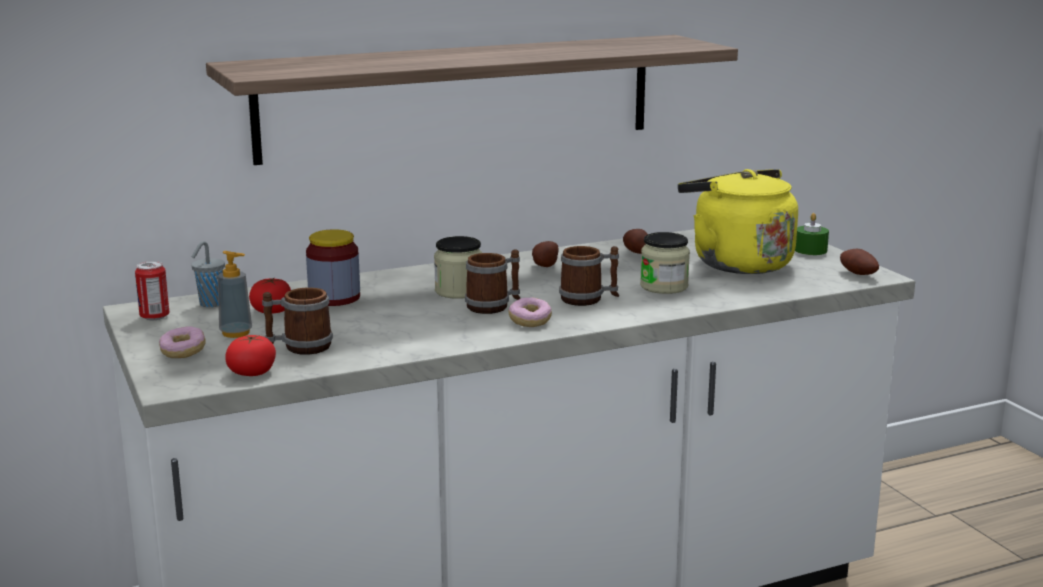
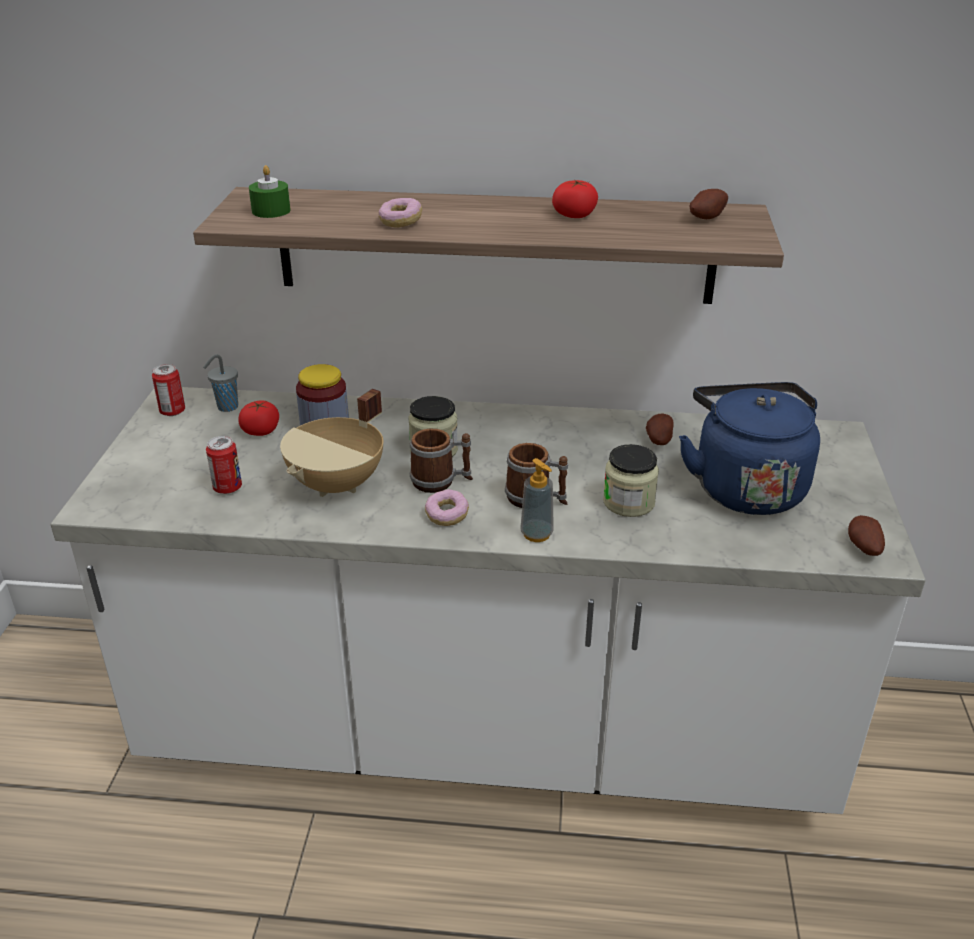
camera: 30 degrees right, 15 degrees up
(183, 352) = (143, 465): donut -> donut (400, 222)
(236, 333) = (204, 452): soap dispenser -> soap dispenser (536, 534)
(252, 372) = (161, 509): tomato -> tomato (574, 214)
(298, 347) = (227, 488): mug -> can
(404, 325) = (338, 485): none -> beige cooking pot
(544, 266) = (548, 435): potato -> potato (705, 217)
(736, 263) = (745, 486): yellow kettle -> blue kettle
(810, 250) = (853, 489): green candle -> green candle (271, 211)

